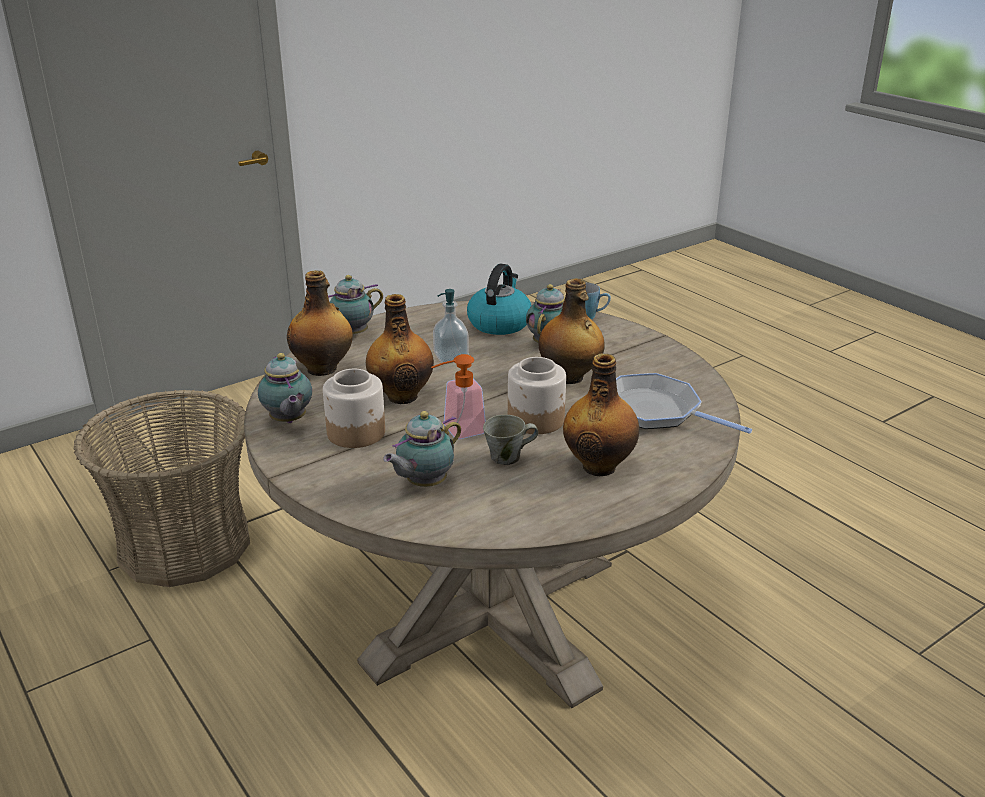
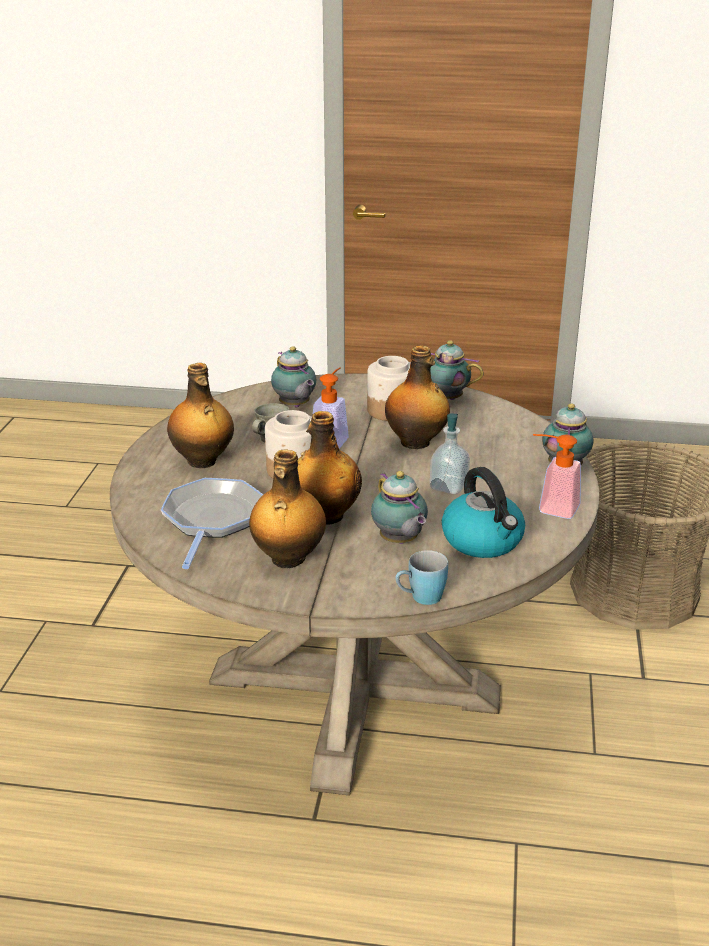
camera: 135 degrees right, 0 degrees up
(323, 369) = (511, 433): bottle -> bottle (288, 559)
(420, 320) = (551, 507): none -> soap dispenser
(424, 484) = (295, 406): teapot -> teapot turned 150 degrees clockwise
(656, 411) = (212, 520): frying pan -> frying pan turned 75 degrees counterclockwise

